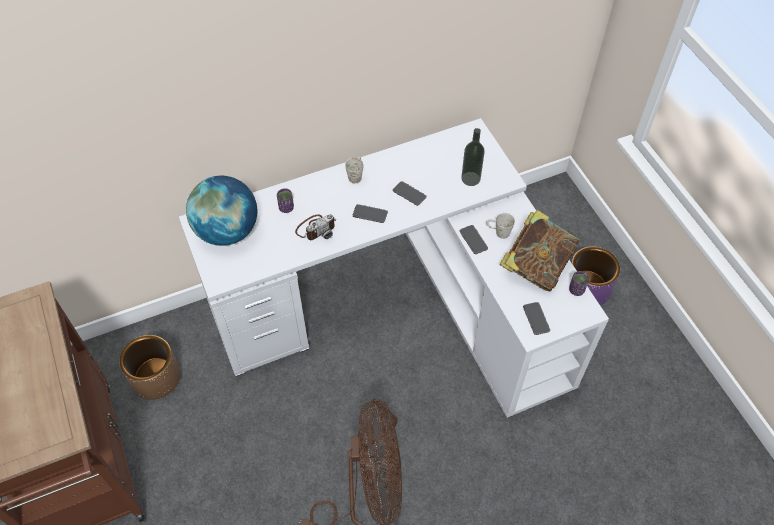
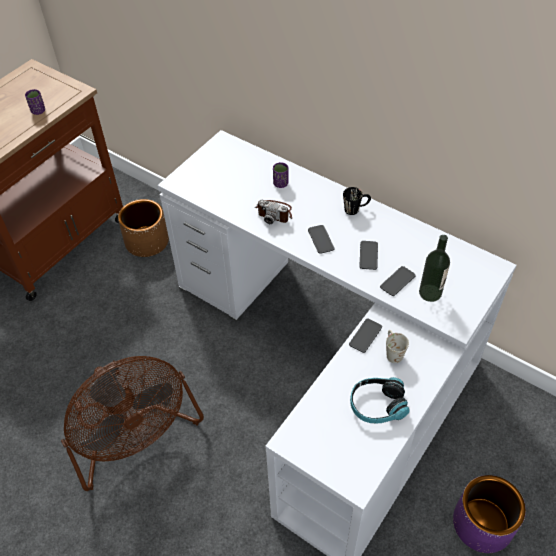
camera: 60 degrees right, 5 degrees down
(227, 231) = (228, 162): globe -> none
(356, 175) = (356, 209): white mug -> black mug
(536, 266) = (377, 405): book -> headphones
(536, 318) = (311, 436): phone -> phone (397, 281)
(576, 290) = (376, 458): purple cup -> purple cup (38, 111)

